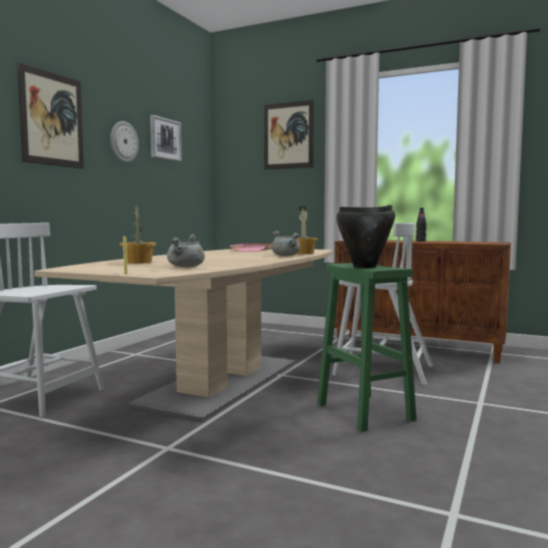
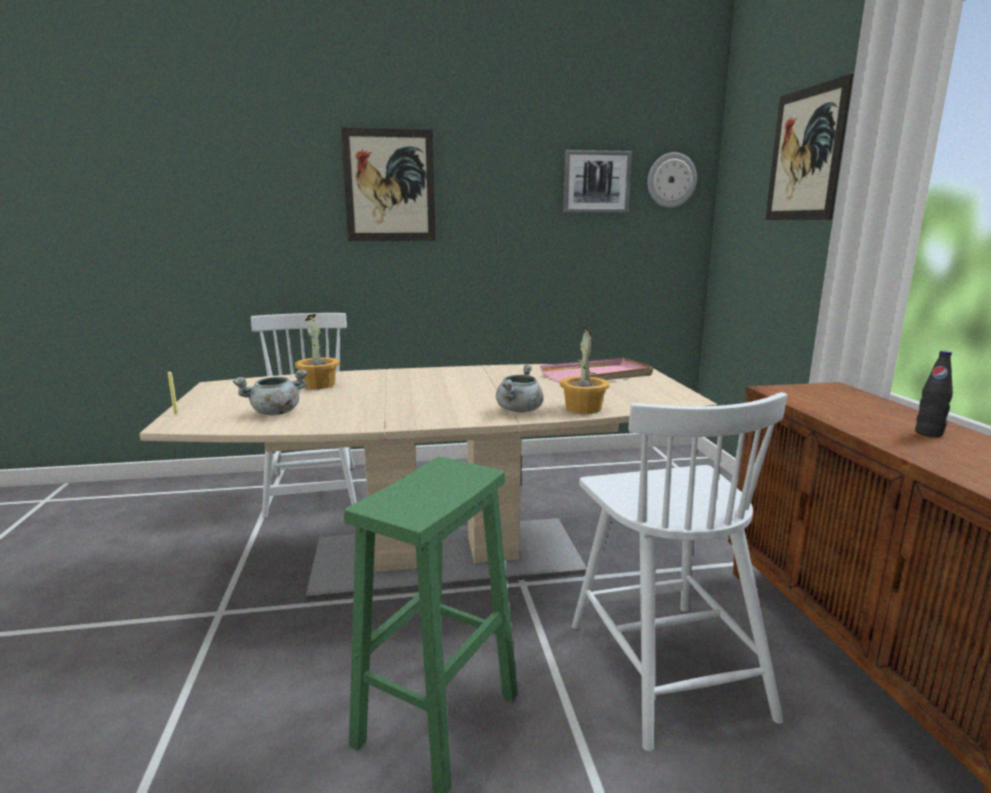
camera: 55 degrees right, 10 degrees up
(123, 142) = (508, 197): wall clock -> wall clock (671, 180)
(365, 267) = (415, 490): black cooking pot -> none

